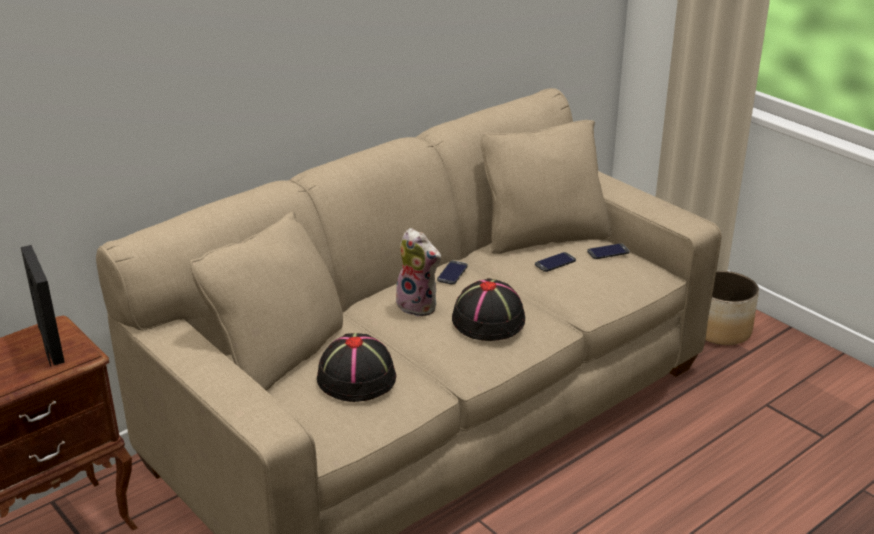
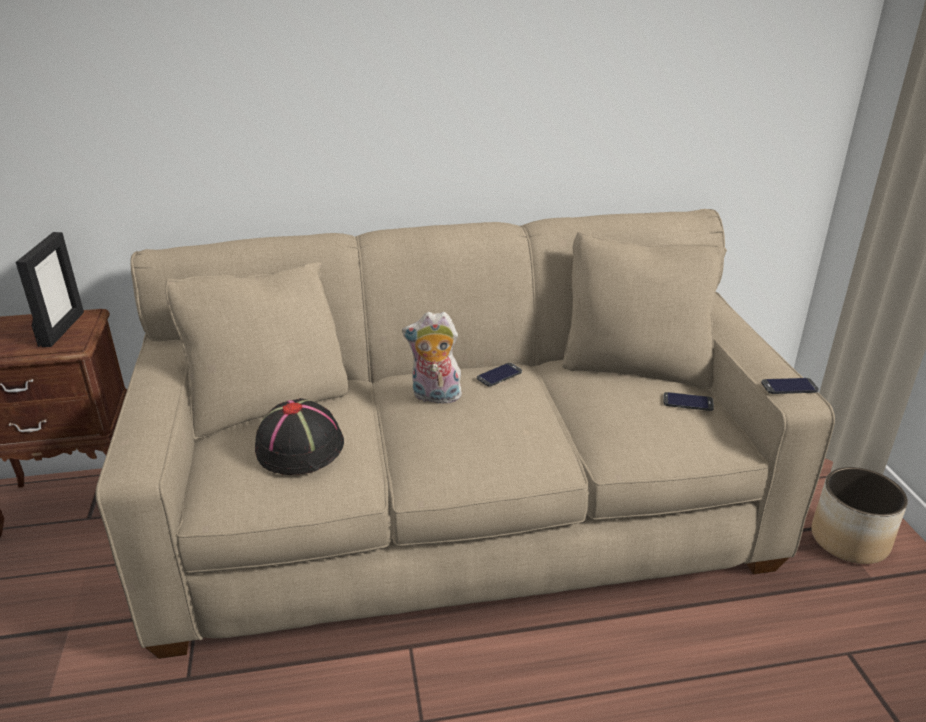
camera: 30 degrees right, 0 degrees up
(419, 305) = (434, 397): plush toy -> plush toy turned 120 degrees clockwise
(489, 320) = (486, 433): black hat -> none
(555, 262) = (616, 396): phone -> phone (789, 386)

